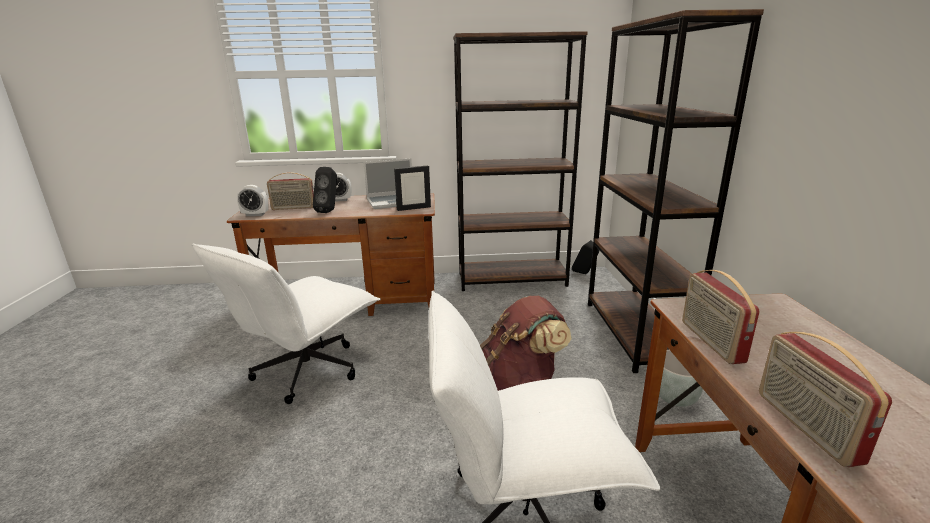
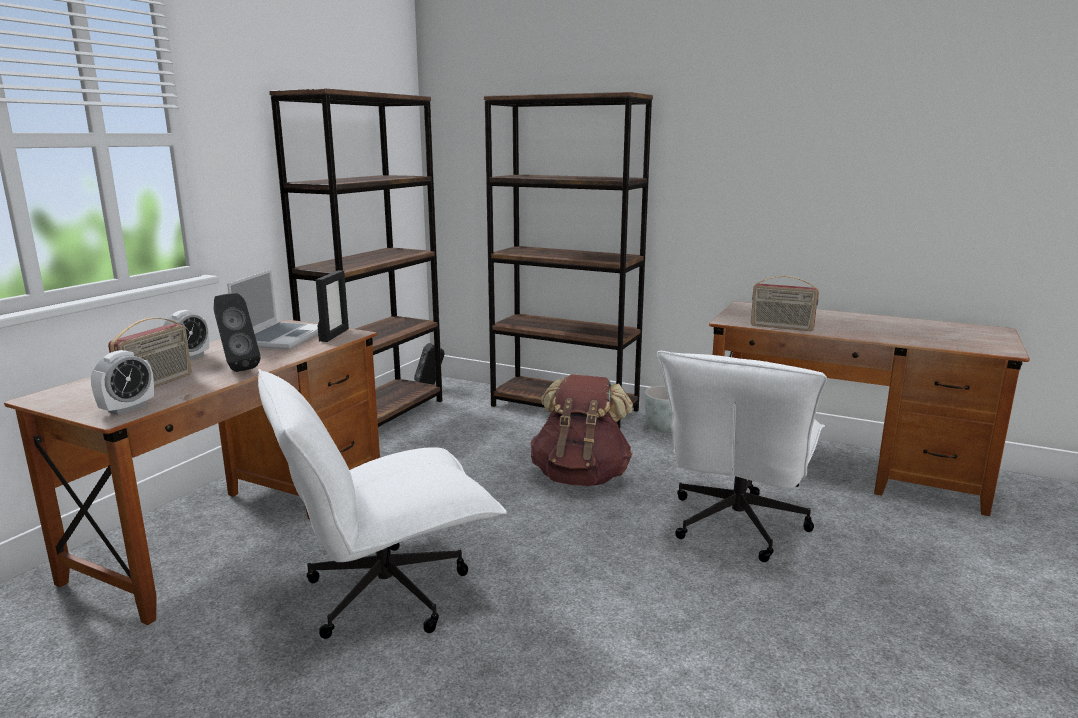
camera: 60 degrees left, 5 degrees down
(308, 369) = (389, 592): white office chair -> white office chair turned 90 degrees clockwise
(804, 426) = (877, 337): radio -> none

